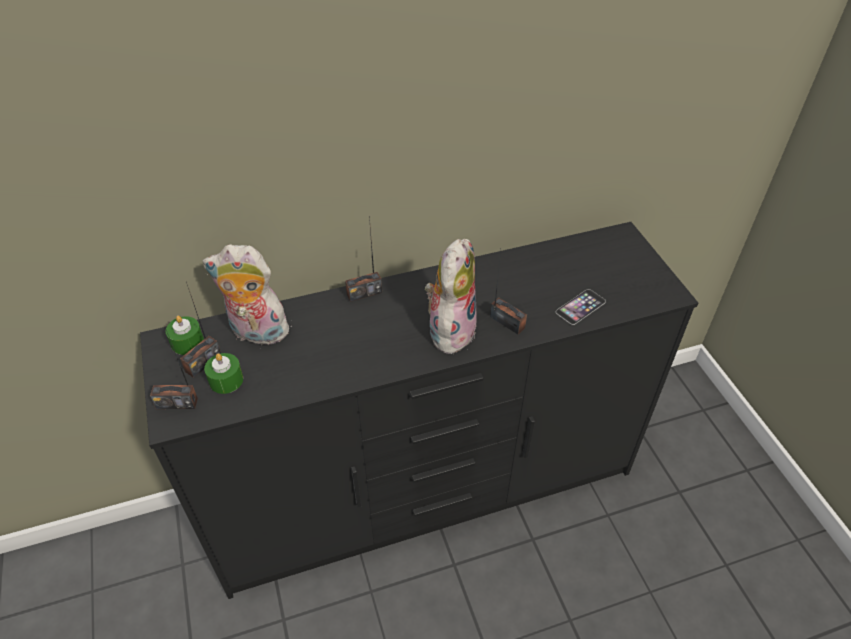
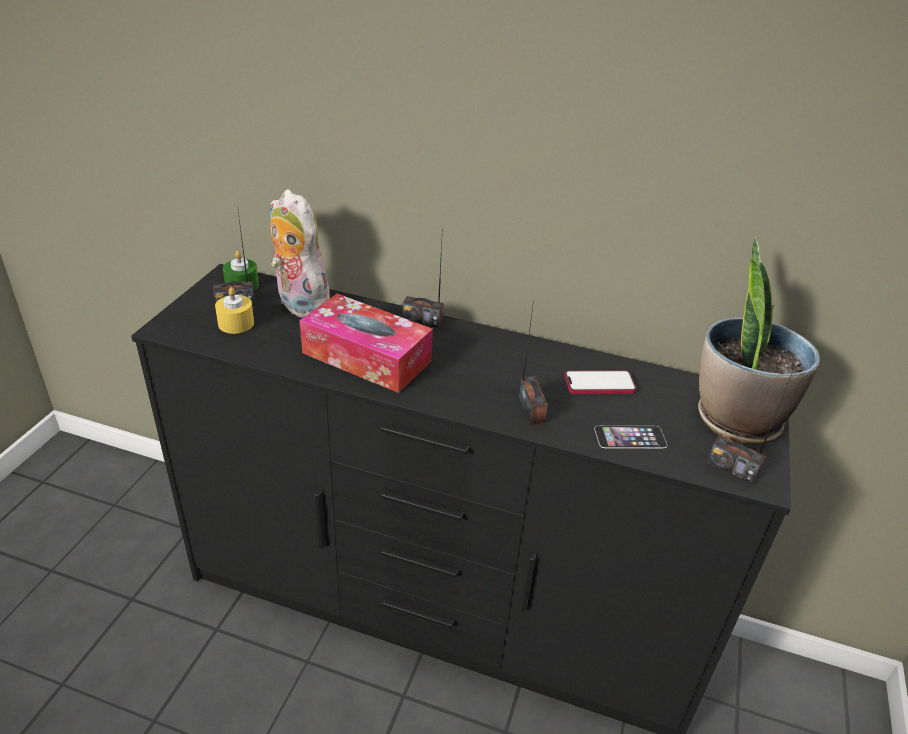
camera: 35 degrees right, 10 degrees down
(177, 403) = (183, 319): radio -> radio (732, 469)
(226, 380) = (236, 323): green candle -> yellow candle
(359, 348) = (366, 357): none -> tissue box
(450, 329) = (466, 385): plush toy -> none
(527, 277) = (599, 384): none -> phone
(621, 257) = (735, 419): none -> potted plant

